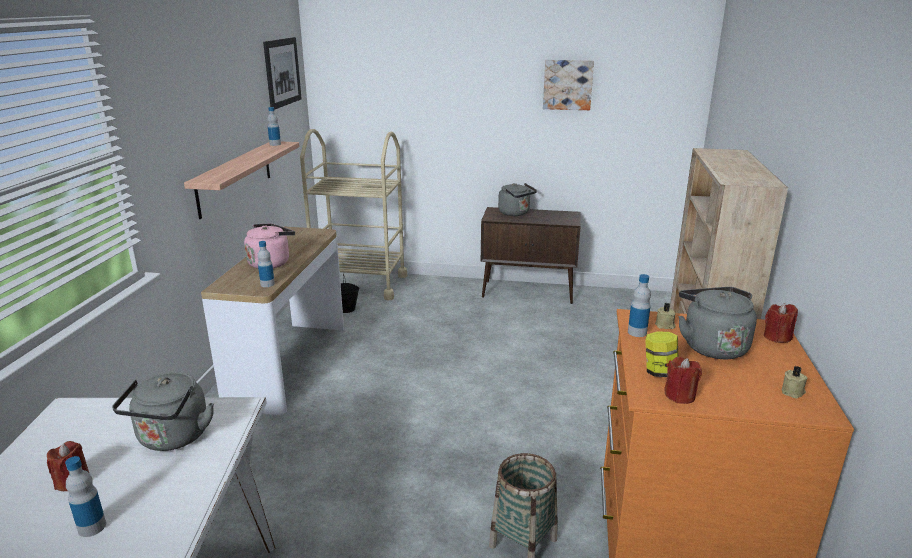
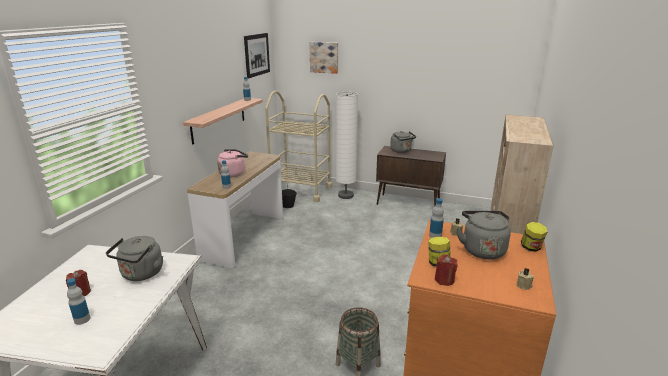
camera: 10 degrees right, 0 degrees up
(431, 287) = (345, 195): none -> white floor lamp
(568, 84) = (440, 67): picture -> picture (324, 57)
(777, 337) = (531, 248): red candle -> jar

